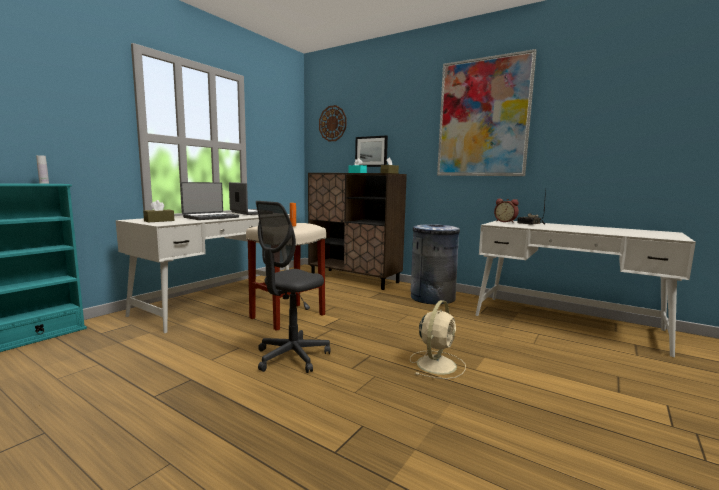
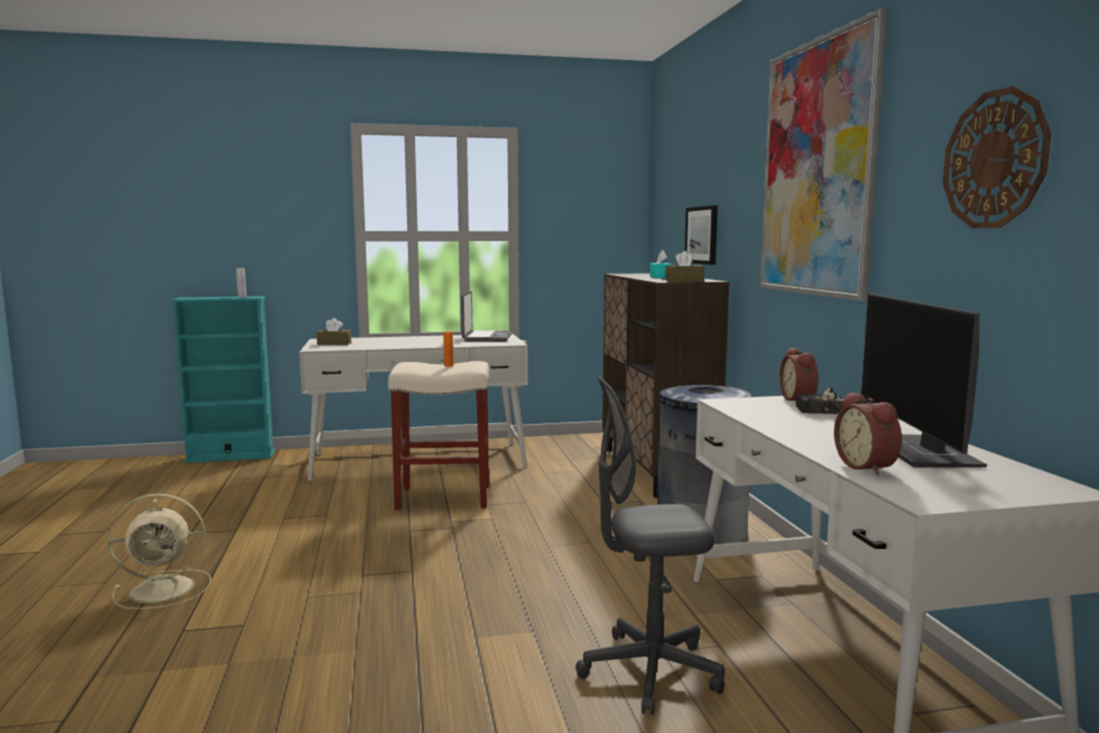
camera: 45 degrees right, 0 degrees up
(210, 217) = (404, 342): laptop -> none
(292, 357) = (342, 541): grey office chair -> grey office chair (650, 672)
(332, 123) = (670, 183): wall clock -> wall clock (994, 160)
(437, 364) = (451, 611): beige fan -> beige fan (165, 589)
(610, 229) = (924, 453): none -> monitor
(625, 234) = (868, 467): none -> alarm clock

